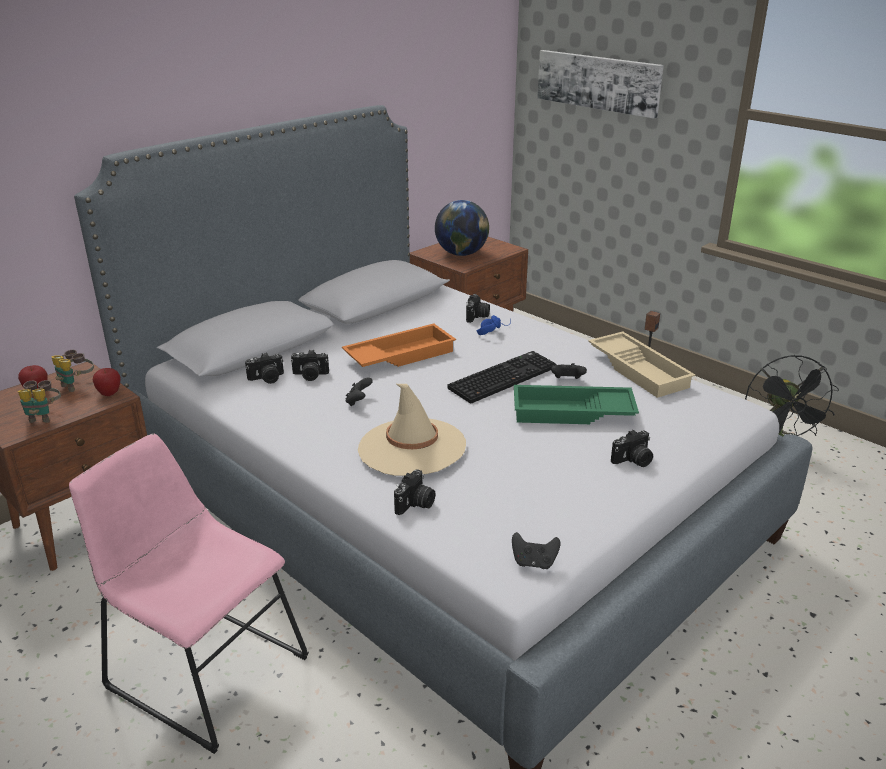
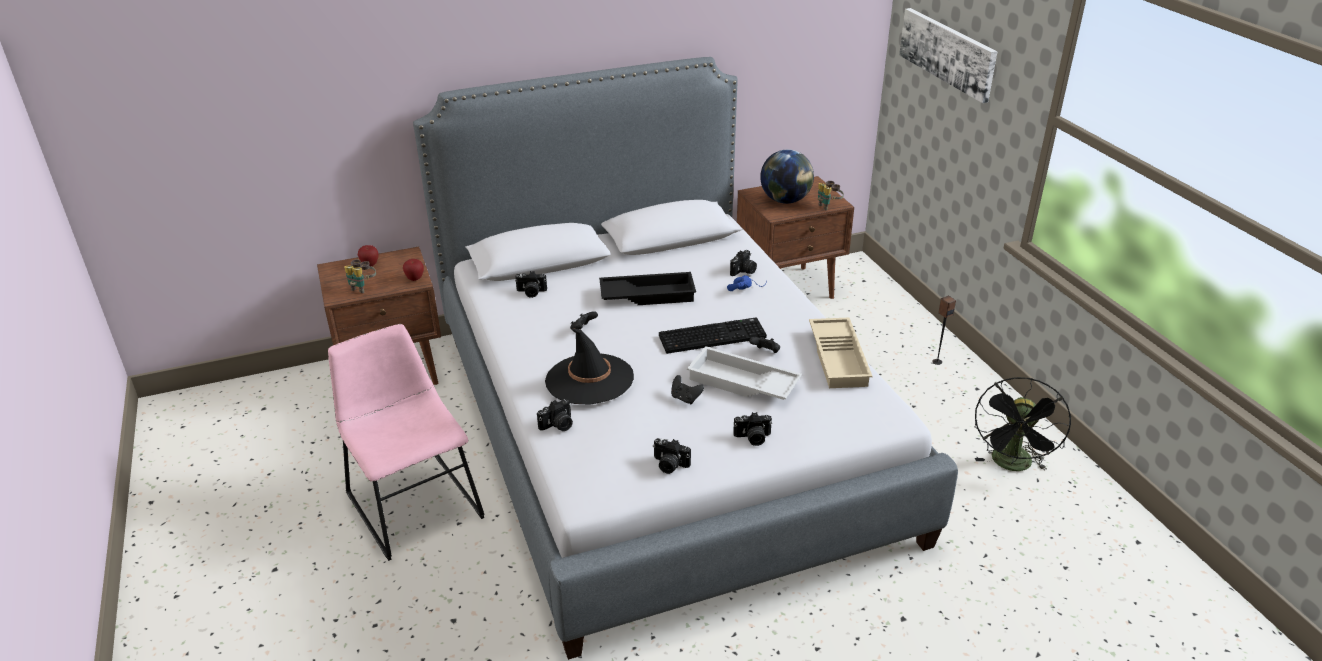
camera: 25 degrees right, 5 degrees up
(76, 385) = (398, 266): binoculars -> binoculars (828, 206)
(310, 376) = (564, 297): camera -> camera (669, 465)
(400, 355) = (648, 294): orange tray -> black tray
(411, 447) = (589, 379): beige hat -> black hat
(534, 563) = (604, 494): black game controller -> black game controller (685, 398)
(572, 413) = (741, 383): green tray -> white tray

